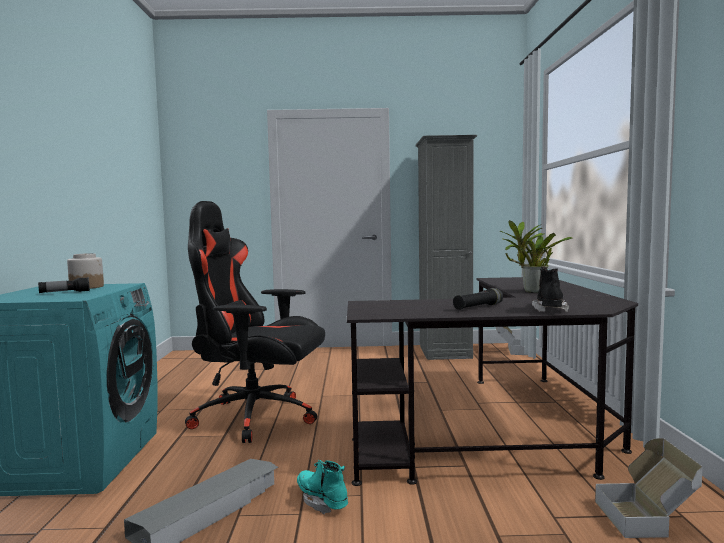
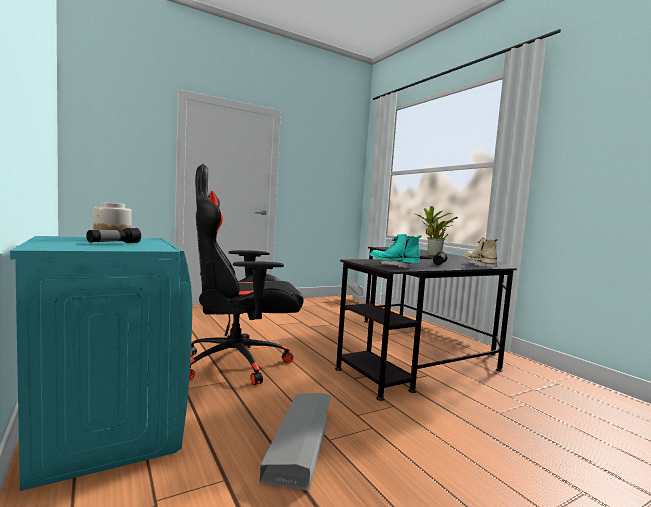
camera: 30 degrees left, 0 degrees up
(322, 501) = (375, 415): turquoise boot -> turquoise boot (393, 266)
(445, 352) = (316, 303): grey cabinet -> none
(549, 309) = (480, 265): black boot -> beige boot
(646, 518) = (546, 388): cardboard box -> none

